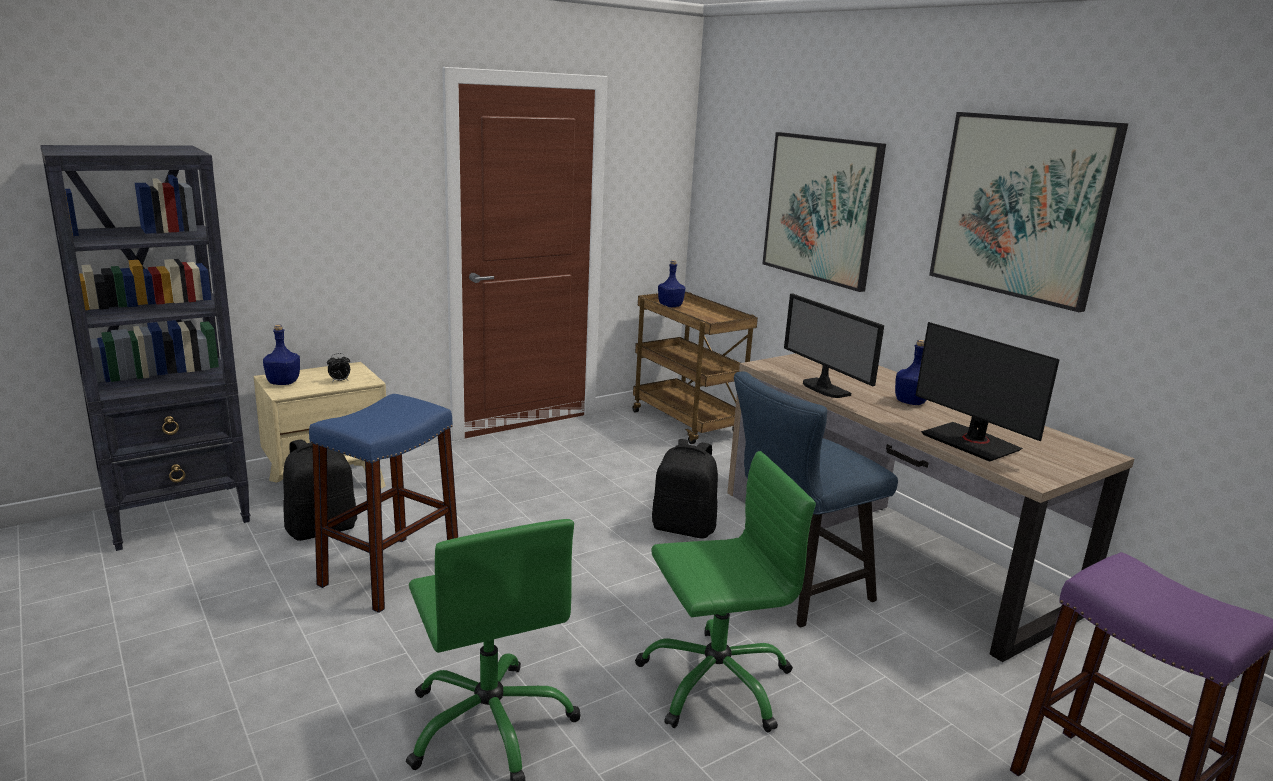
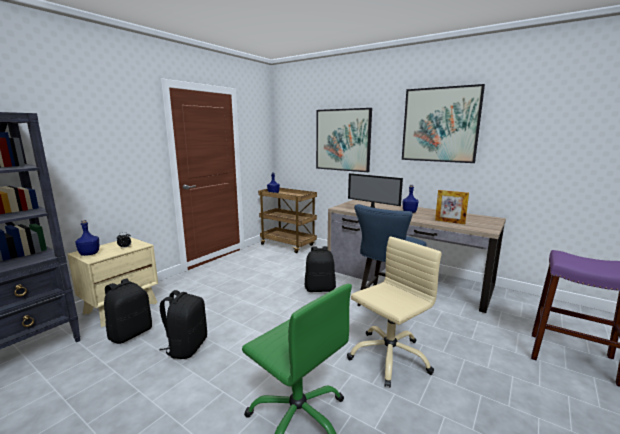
camera: 20 degrees left, 5 degrees down
(390, 572) = (186, 347): blue stool -> black backpack
(715, 682) = (389, 357): green office chair -> beige office chair
(971, 442) = (449, 222): monitor -> picture frame

